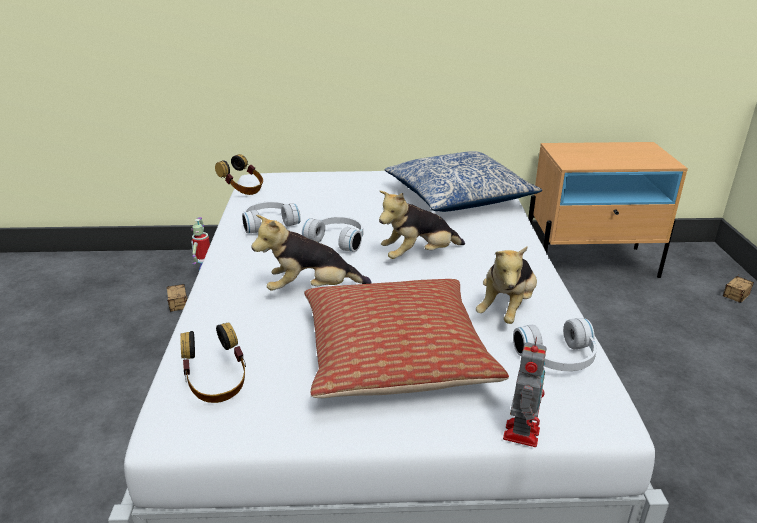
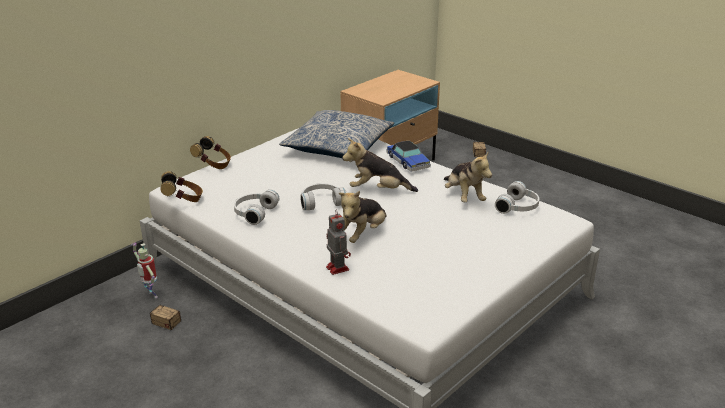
camera: 45 degrees left, 0 degrees up
(217, 384) = (407, 299): headphones -> headphones (213, 165)
(395, 356) = (457, 242): pillow -> none
(419, 256) = (378, 190): plush toy -> plush toy turned 75 degrees clockwise
(508, 241) = (407, 162): none -> toy car
(521, 432) = (551, 241): toy robot -> toy robot (337, 267)

